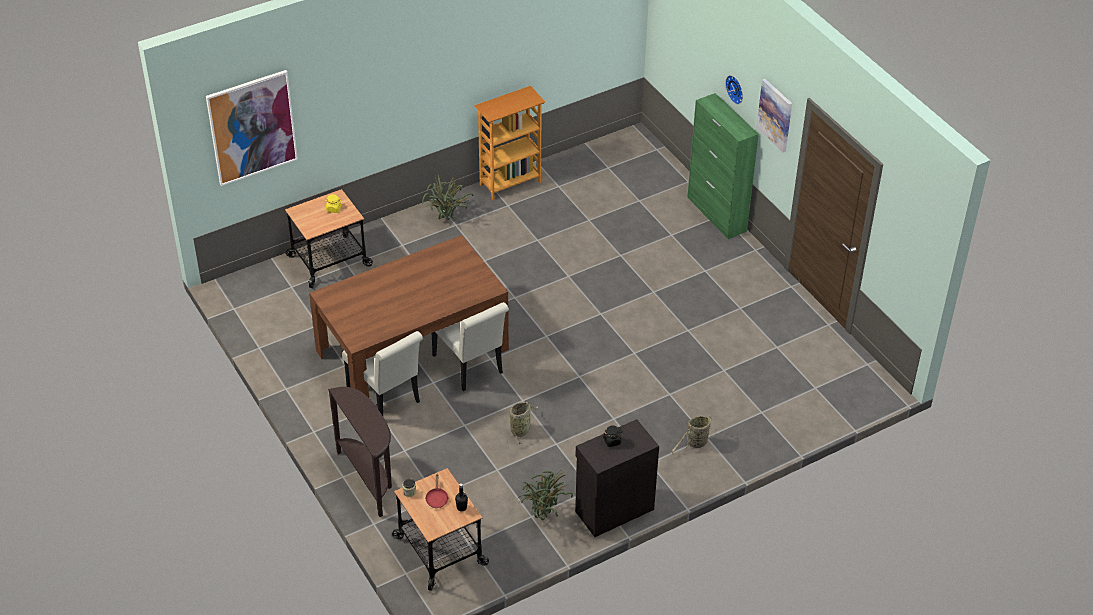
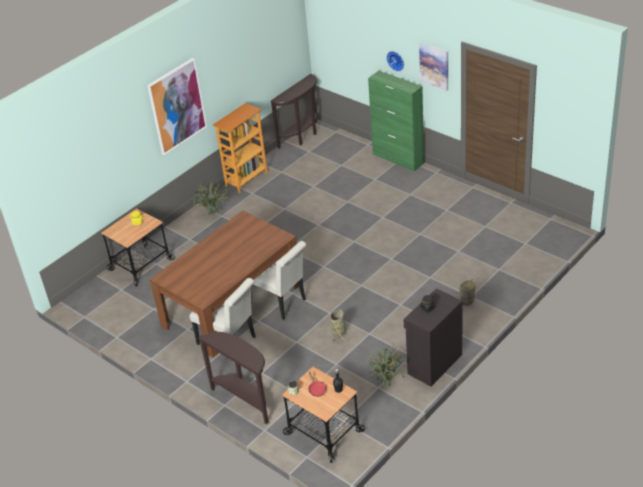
camera: 15 degrees left, 5 degrees down
(252, 127) = (66, 171): picture -> picture (177, 106)
(610, 143) = (302, 136): none -> brown console table

